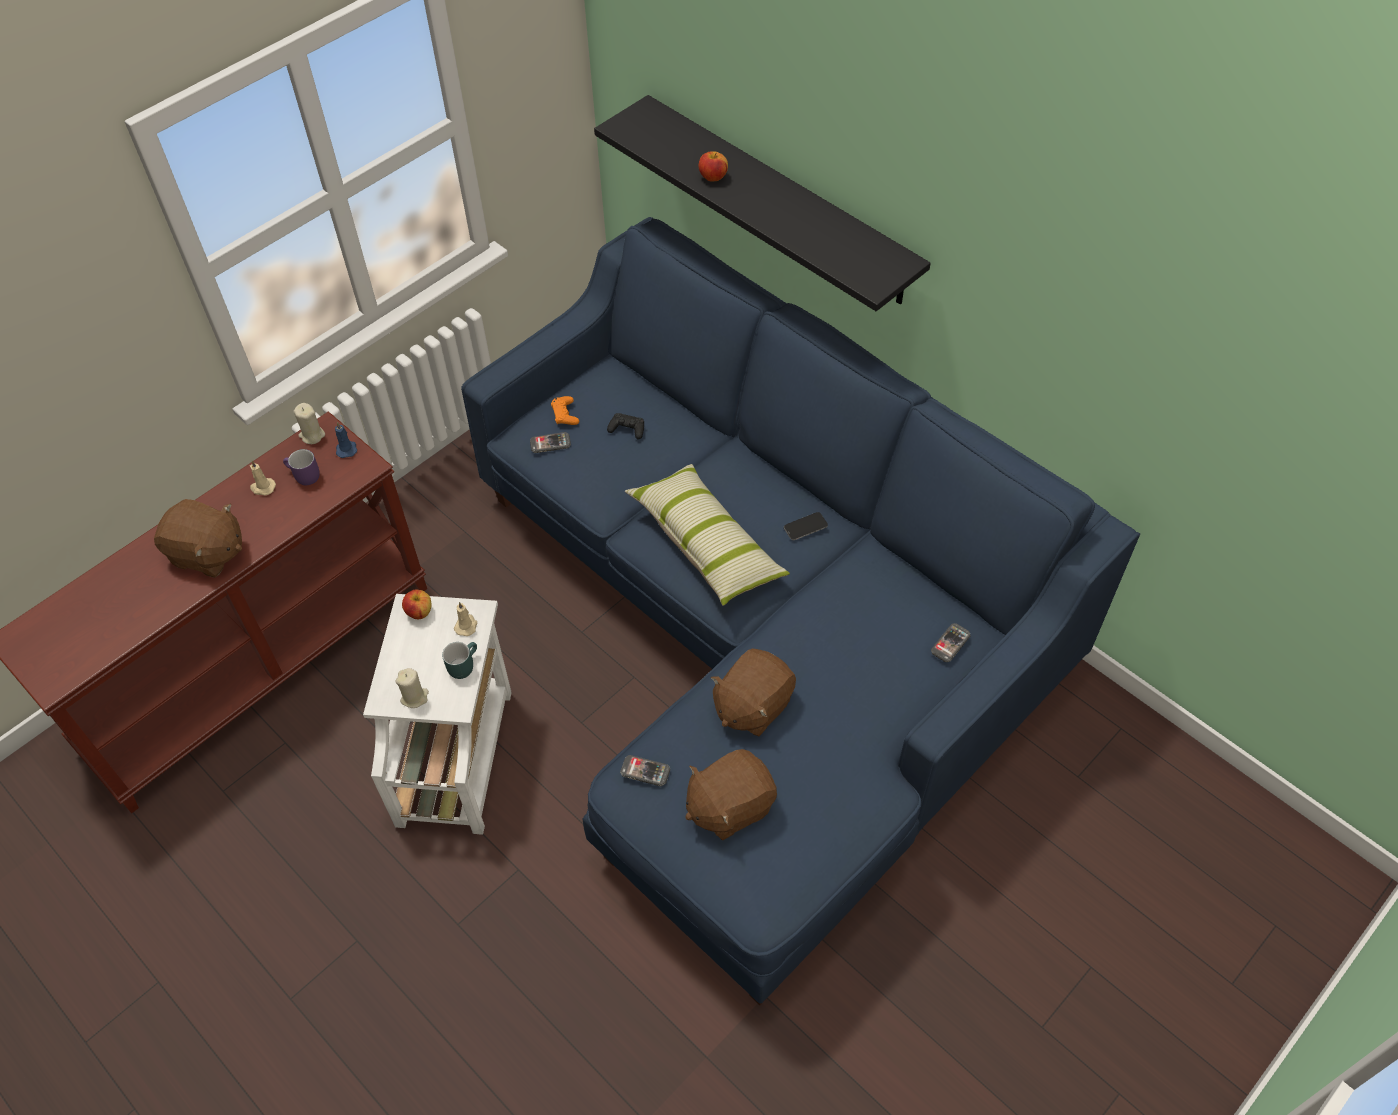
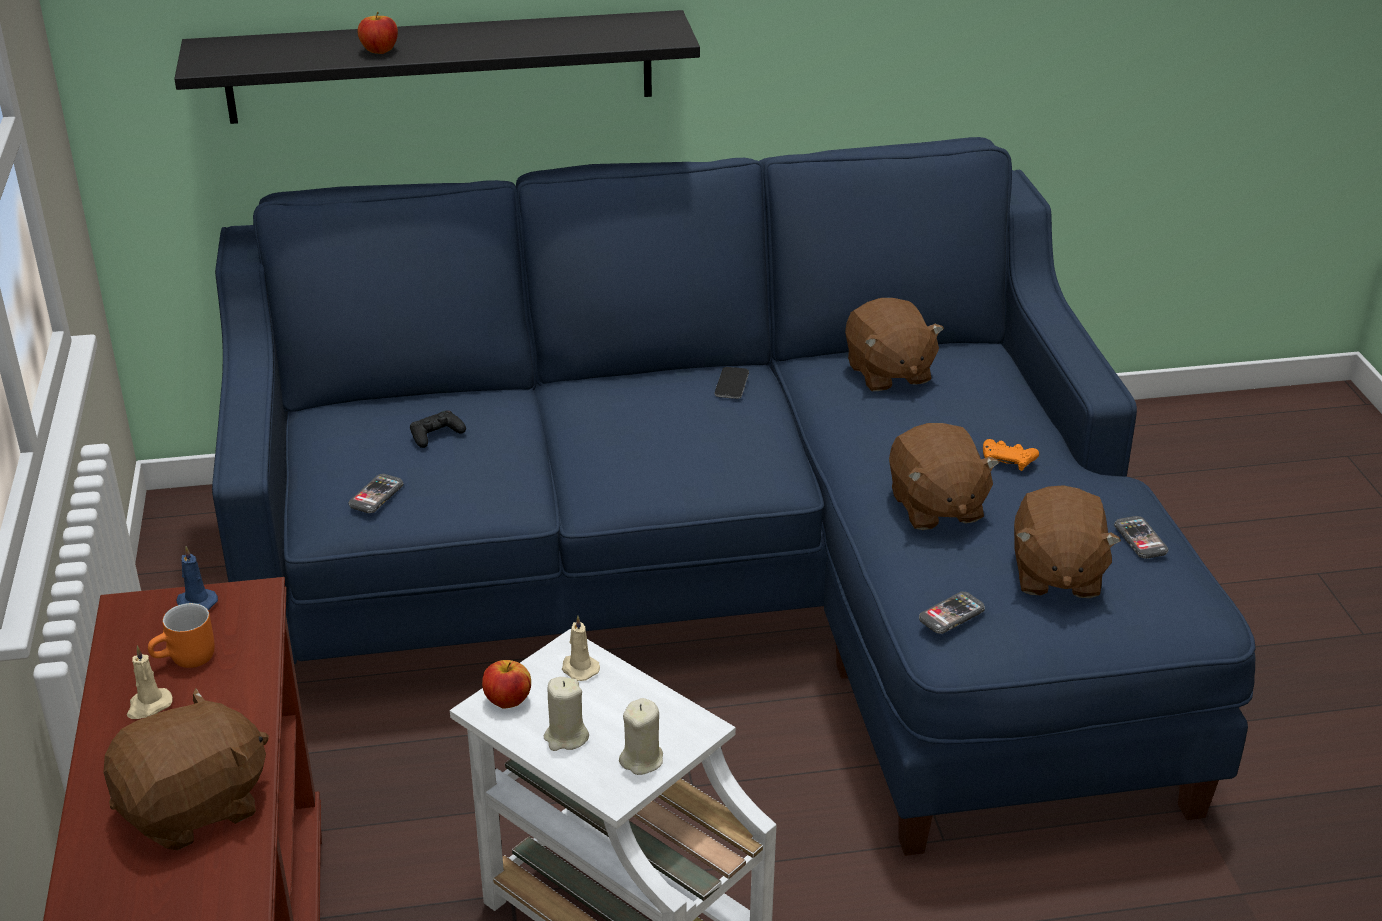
camera: 55 degrees left, 20 degrees down
(303, 477) = (187, 660): purple mug -> orange mug
(312, 435) = (123, 624): beige candle -> beige candle (566, 737)
(462, 665) = (637, 697): turquoise mug -> none
(565, 414) = (348, 467): orange game controller -> orange game controller (1008, 460)
(706, 544) = (673, 453): pillow -> none
(888, 599) = (888, 373): none -> brown plush toy
(950, 643) = (981, 365): phone -> phone (1140, 539)

